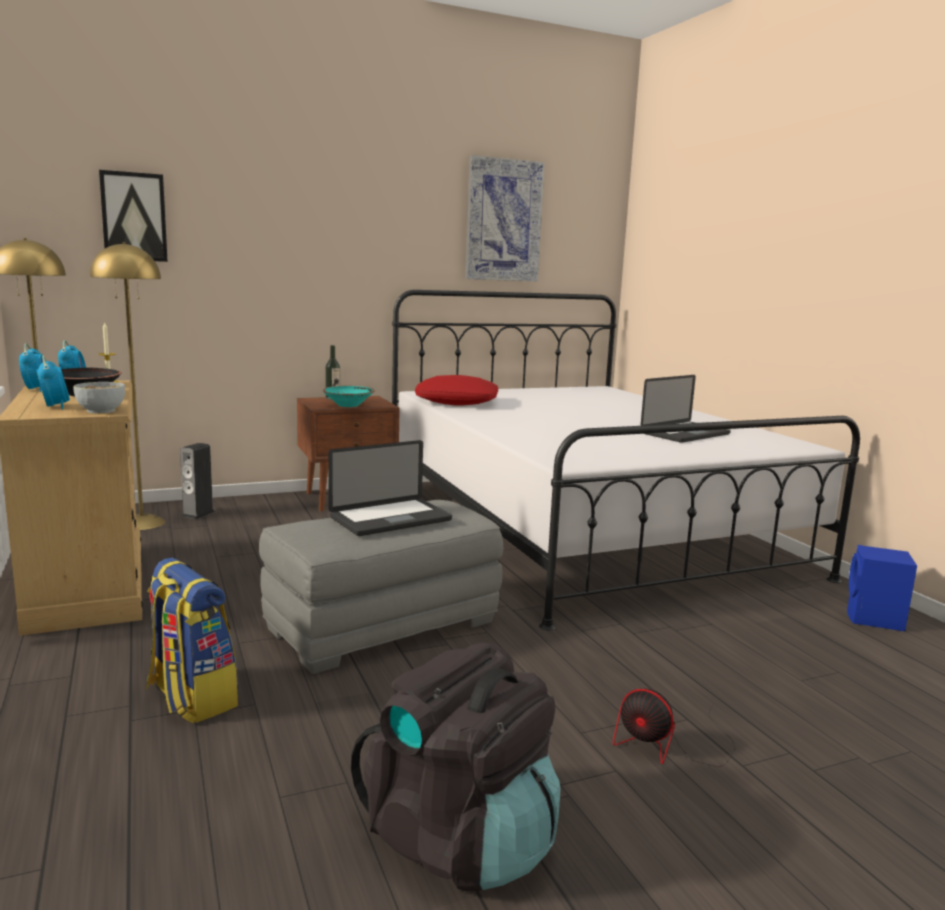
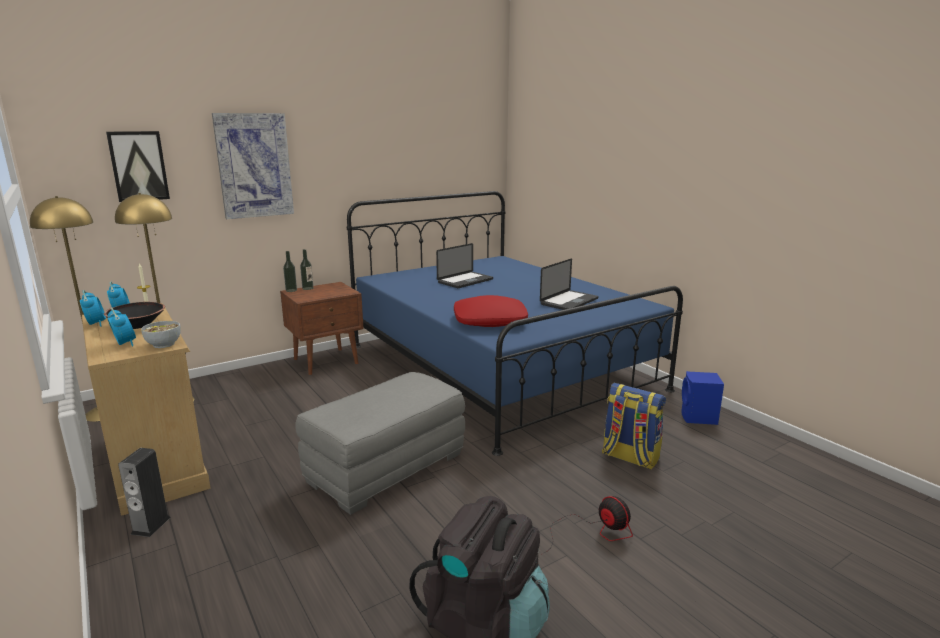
camera: 10 degrees left, 5 degrees up
(191, 698) = (271, 547): backpack -> backpack (629, 457)
(198, 514) = (217, 388): speaker -> speaker (151, 525)
(310, 398) = (291, 290): none -> bottle
(348, 405) = (323, 295): turquoise bowl -> none
(390, 519) = (387, 396): laptop -> laptop (465, 281)
(457, 402) = (403, 285): red pillow -> red pillow (490, 321)
(503, 220) = (421, 143): picture -> picture (254, 165)
(581, 527) = (499, 366): white bed -> blue bed
(669, 745) = (594, 532): fan -> fan turned 150 degrees counterclockwise

